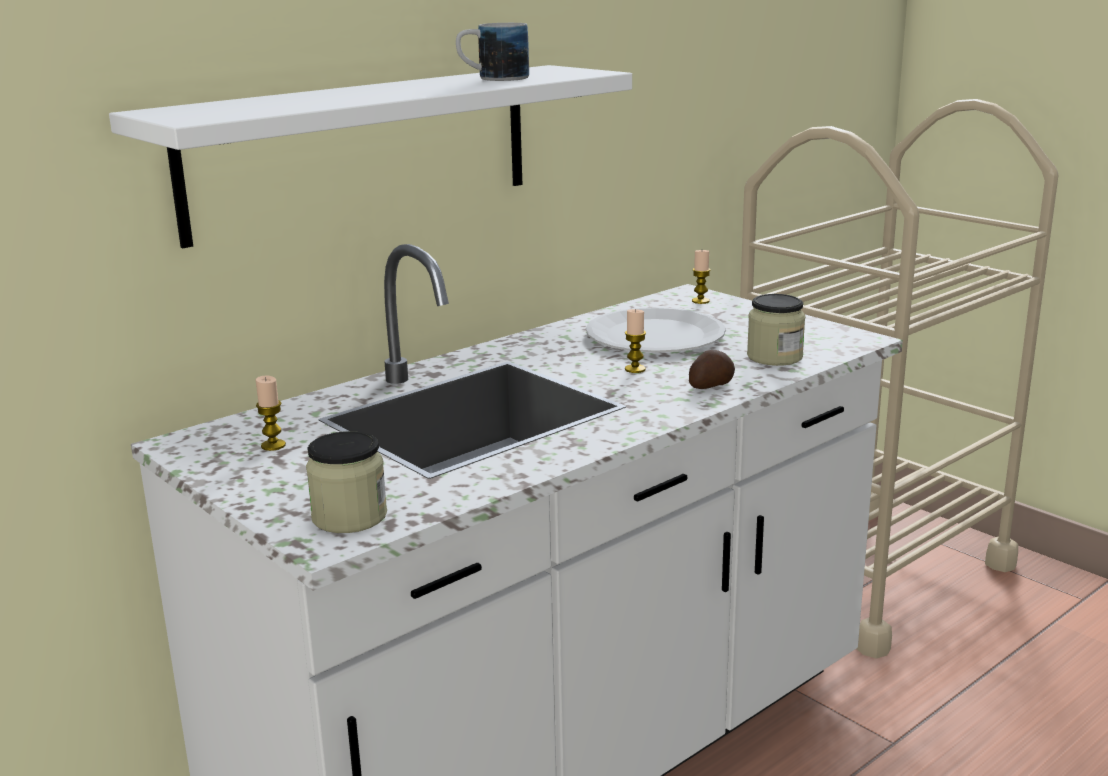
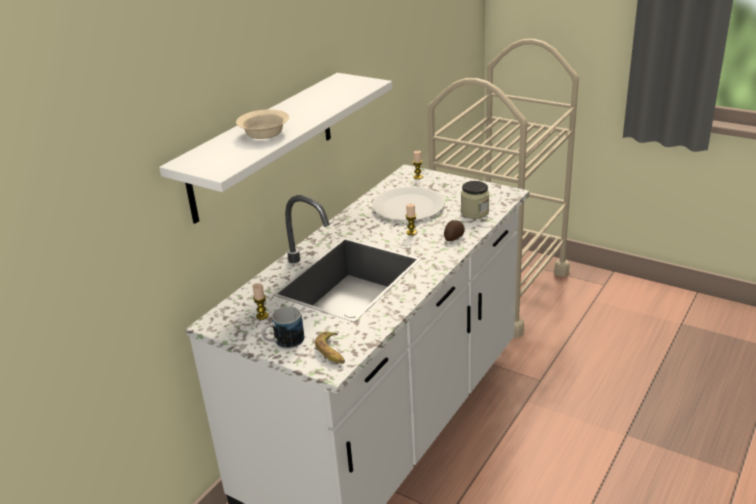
camera: 15 degrees left, 10 degrees up
(335, 97) = (265, 133): none -> beige bowl
(349, 517) = (332, 352): jar -> banana
(493, 79) = (326, 98): mug -> mug (283, 342)

